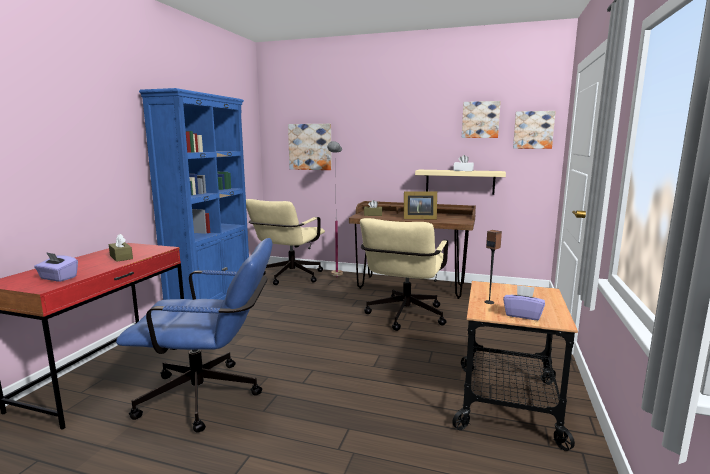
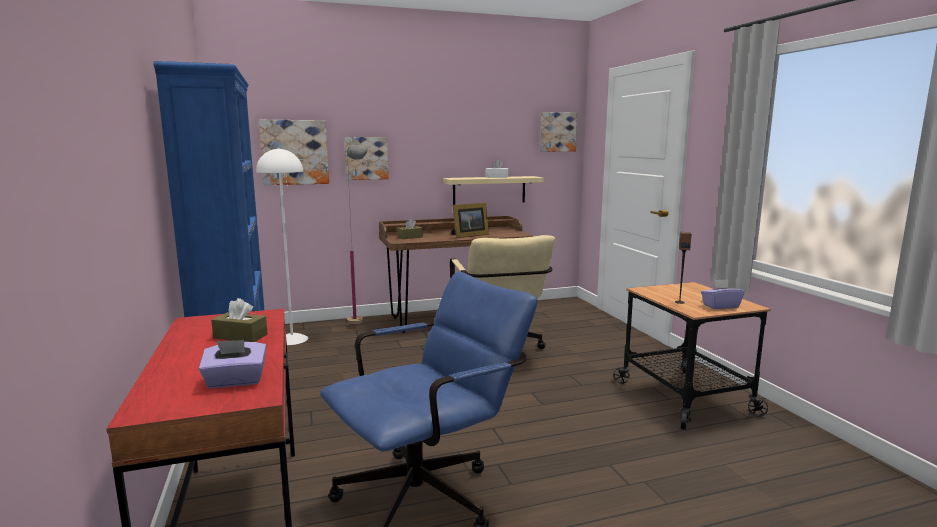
camera: 35 degrees left, 0 degrees up
(288, 277) = (292, 339): beige office chair -> white floor lamp
(480, 120) = (507, 120): picture -> picture (366, 158)

